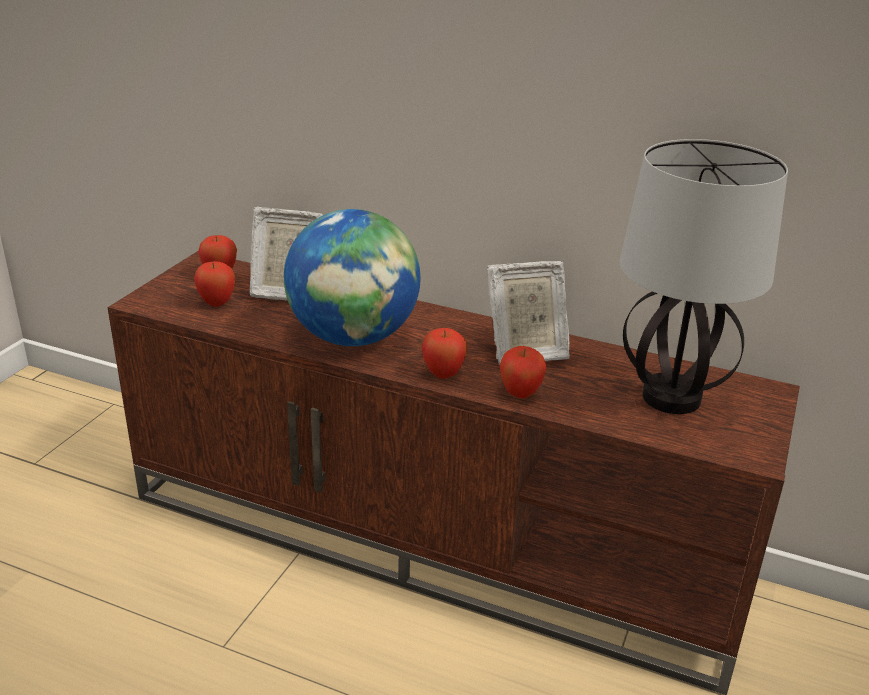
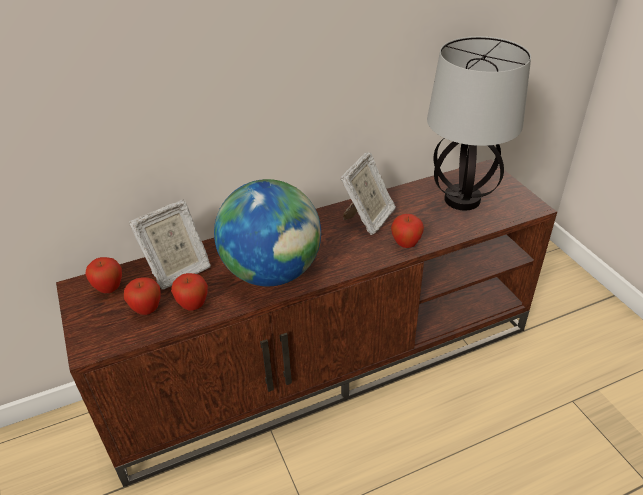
camera: 45 degrees left, 10 degrees up
(443, 374) = (355, 260): apple -> apple (193, 305)

